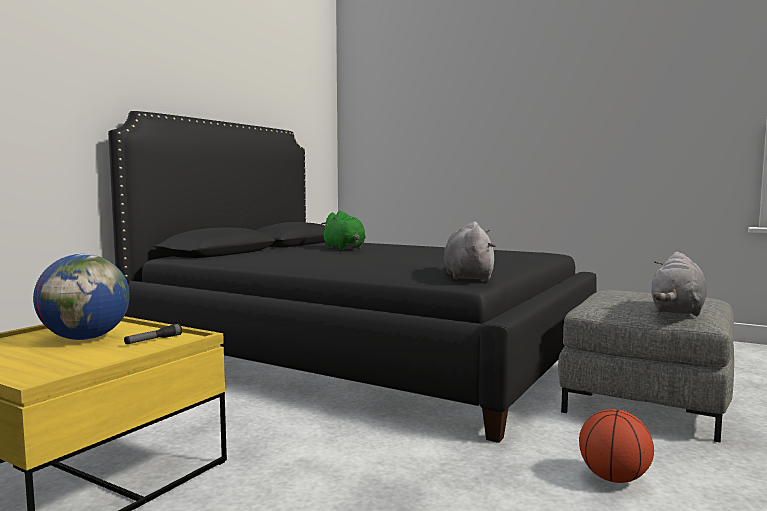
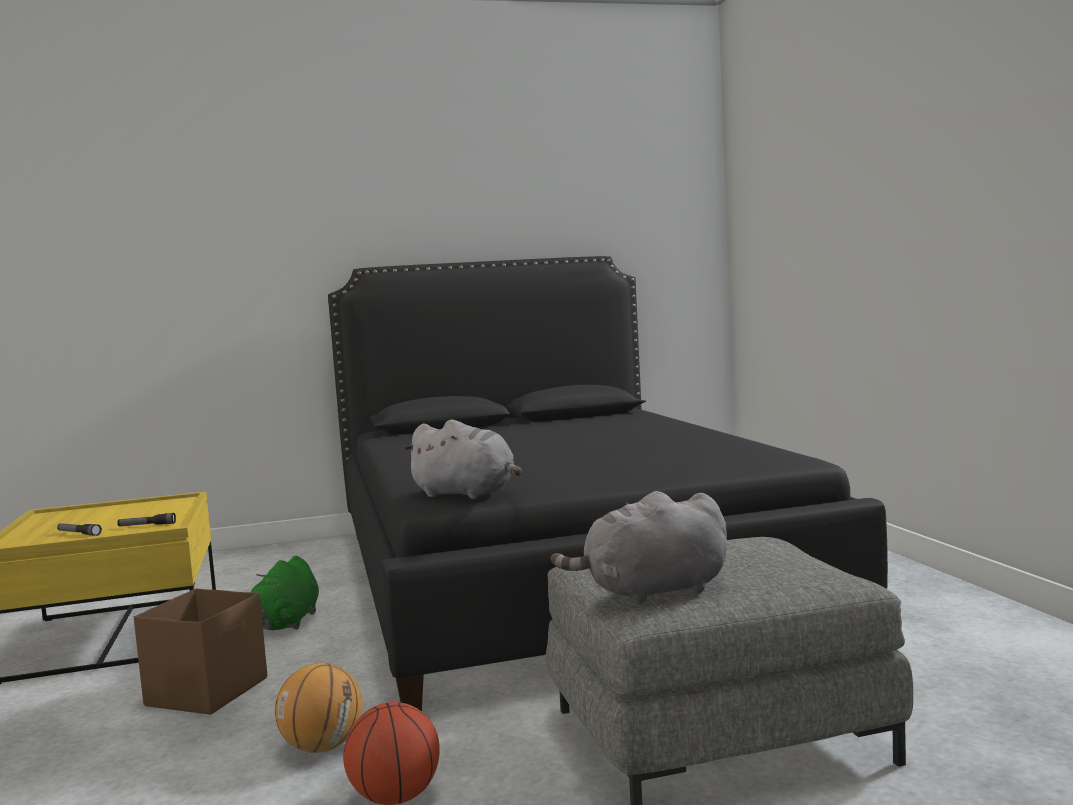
camera: 45 degrees right, 0 degrees up
(86, 338) = (128, 516): globe -> none
(92, 357) = (78, 533): none -> flashlight
(316, 478) = (209, 691): none -> brown storage box
(345, 249) = (581, 429): green plush toy -> green plush toy (286, 623)
(468, 277) = (467, 494): grey plush toy -> grey plush toy turned 75 degrees clockwise
(501, 474) = (323, 747): none -> basketball

